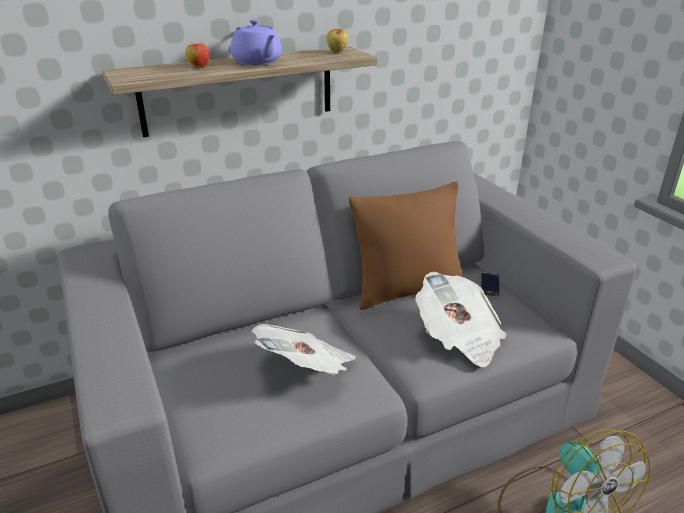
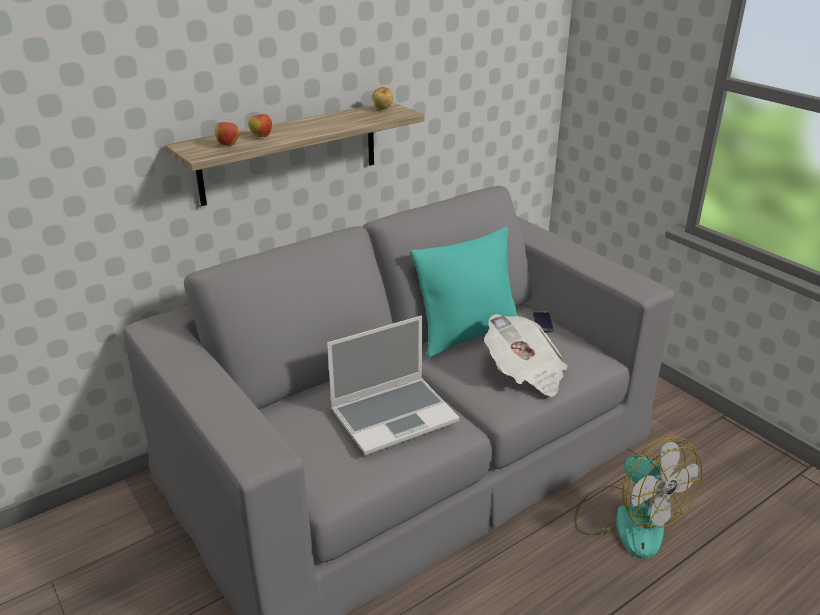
camera: 10 degrees left, 0 degrees up
(161, 73) = (228, 145): none -> apple
(257, 62) = (313, 126): purple teapot -> none
(307, 369) = (394, 415): newspaper -> laptop
(407, 291) = (467, 335): brown pillow -> turquoise pillow

